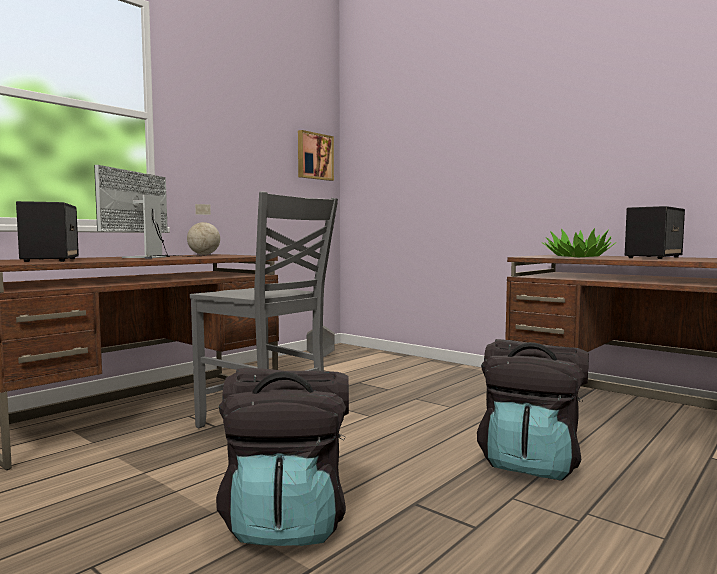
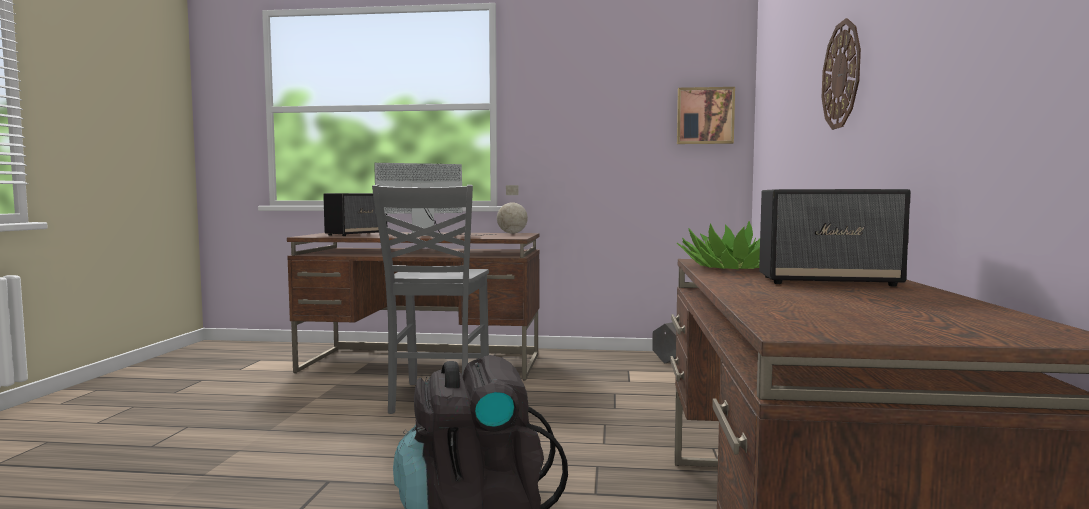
camera: 55 degrees right, 0 degrees up
(287, 520) = (270, 450): black backpack -> none
(526, 144) = (842, 75): none -> wall clock

